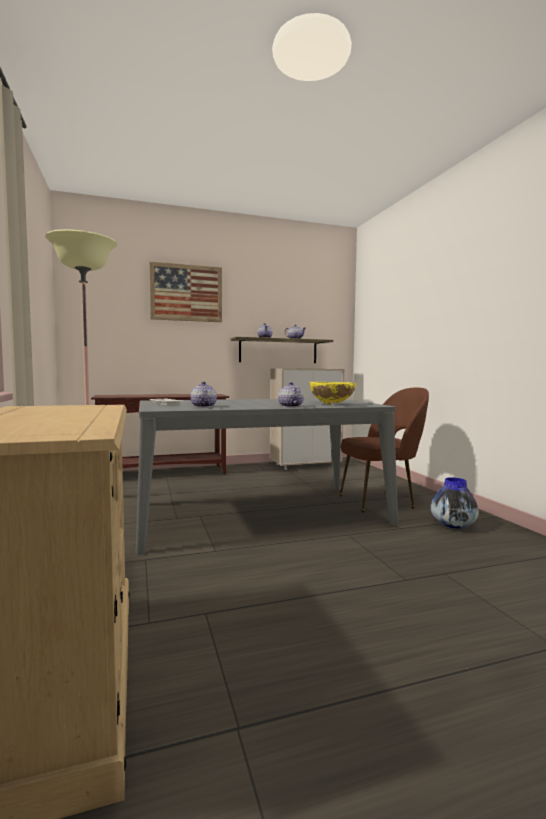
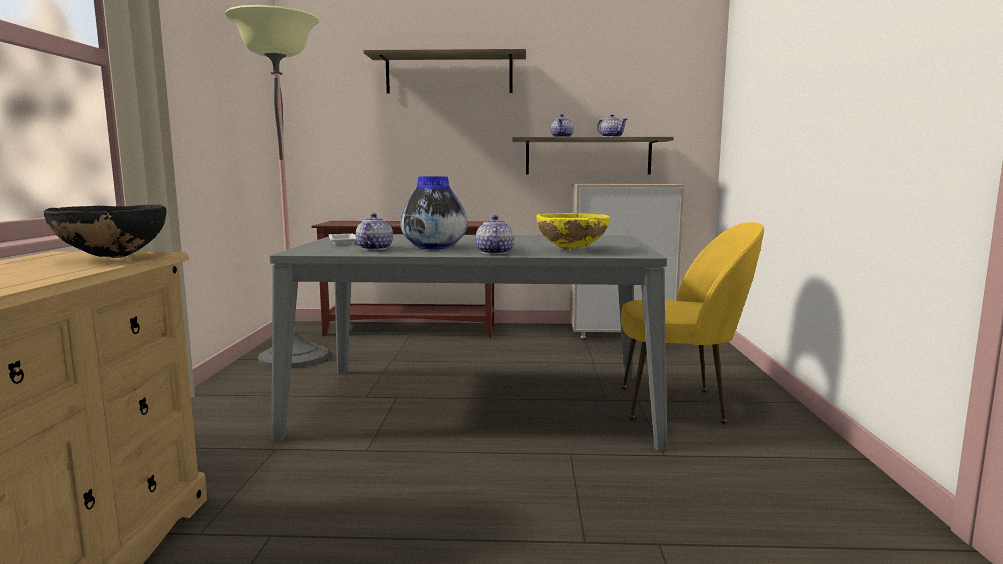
camera: 20 degrees right, 5 degrees up
(85, 407) = (112, 257): none -> black bowl
(186, 293) = (449, 74): picture -> shelf
(381, 501) = (681, 406): brown chair -> yellow chair
(453, 525) = (763, 464): vase -> vase (434, 248)

